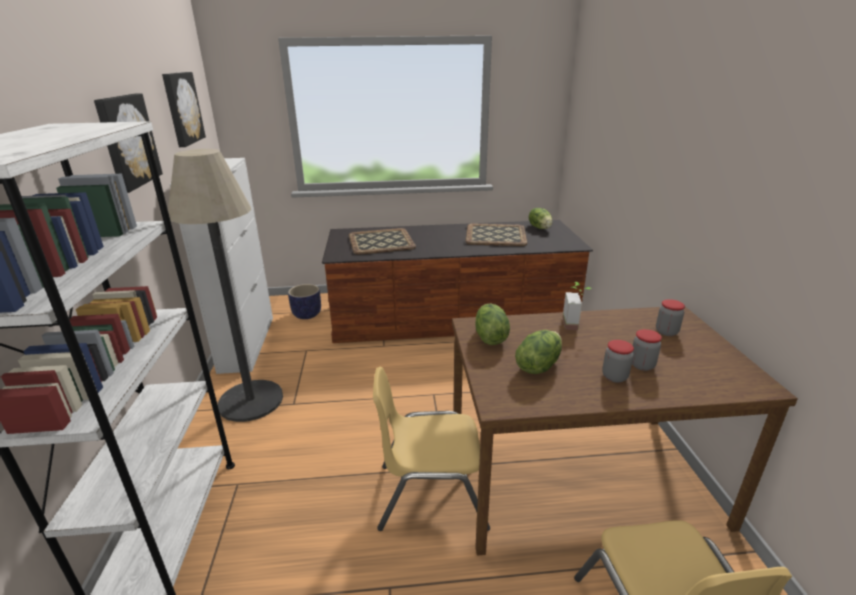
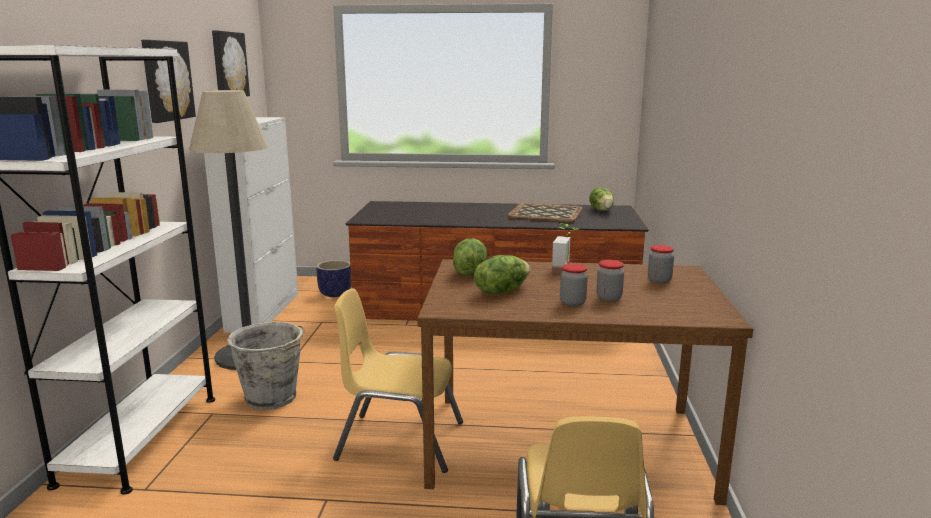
camera: 10 degrees right, 10 degrees down
(291, 455) = (272, 398): none -> grey bucket
(380, 242) = (415, 212): tray -> none

